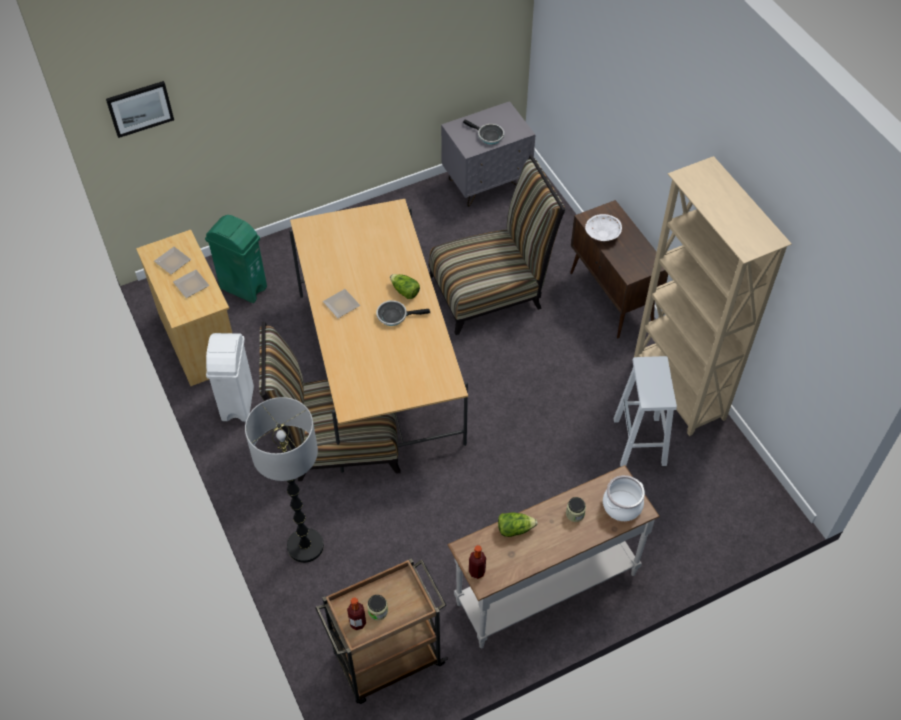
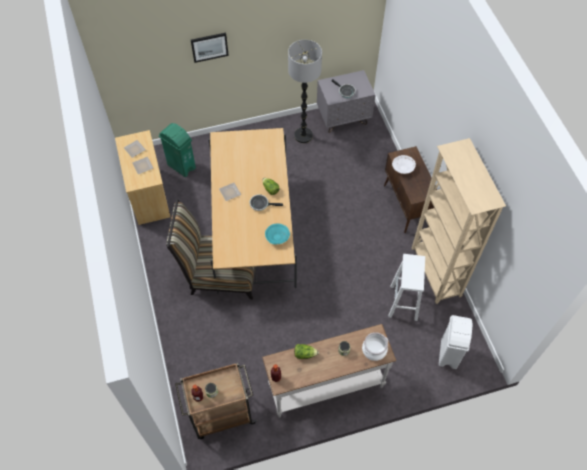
camera: 10 degrees right, 5 degrees up
(140, 108) = (123, 54): picture -> picture (209, 47)
(237, 404) = (164, 240): white trash can -> white trash can (448, 354)
(305, 546) = (187, 336): floor lamp -> floor lamp (303, 135)
(432, 361) = (277, 237): none -> turquoise bowl
(491, 290) = (332, 190): chair -> none

